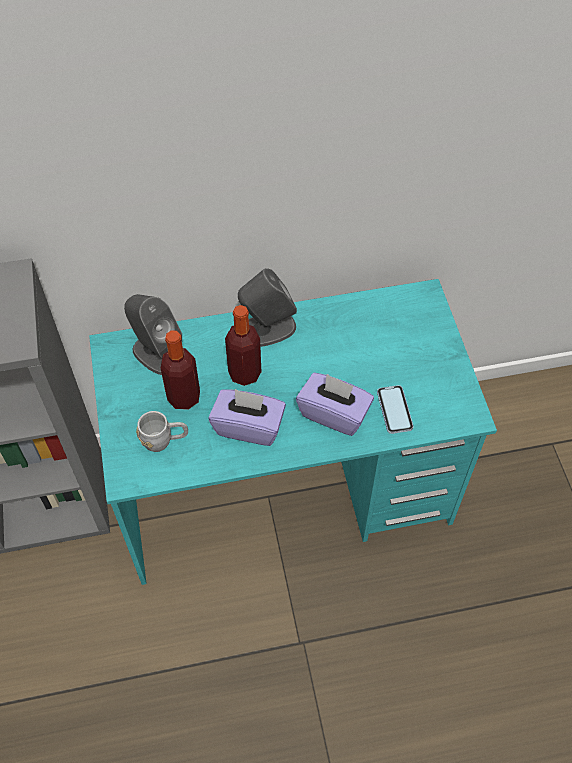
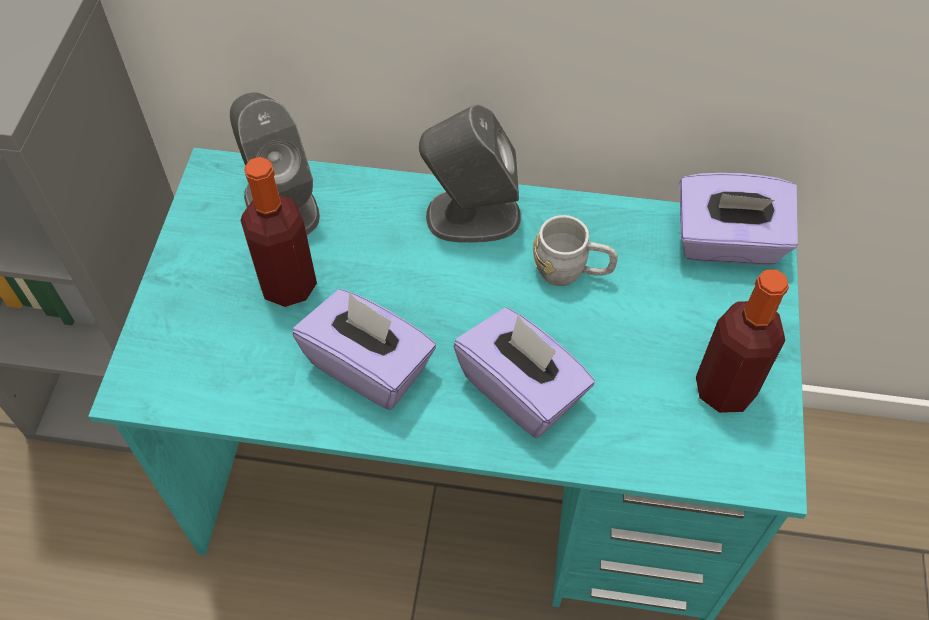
camera: 20 degrees right, 0 degrees up
(164, 440) = (225, 346): grey mug -> grey mug (571, 272)
(244, 373) = (402, 276): bottle -> bottle (724, 389)
(394, 410) = (630, 417): phone -> none
(409, 304) = (727, 243): none -> purple tissue box

